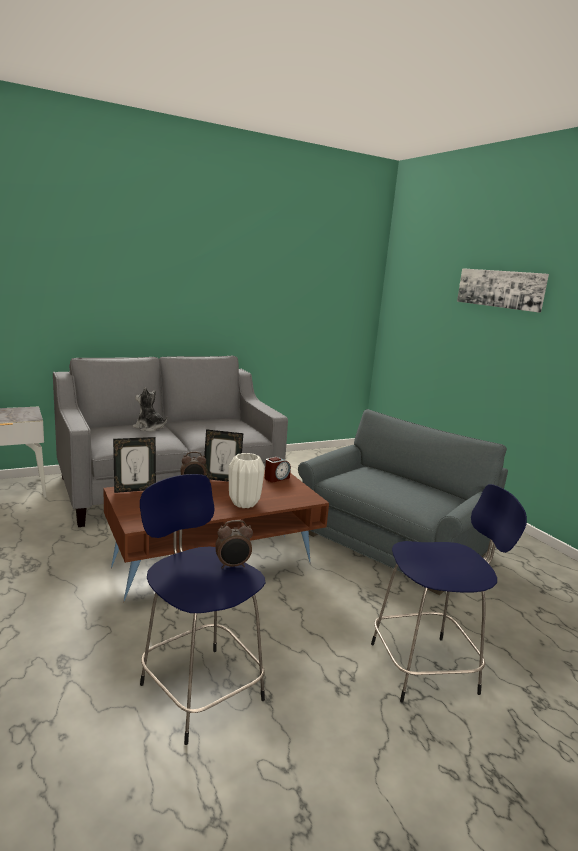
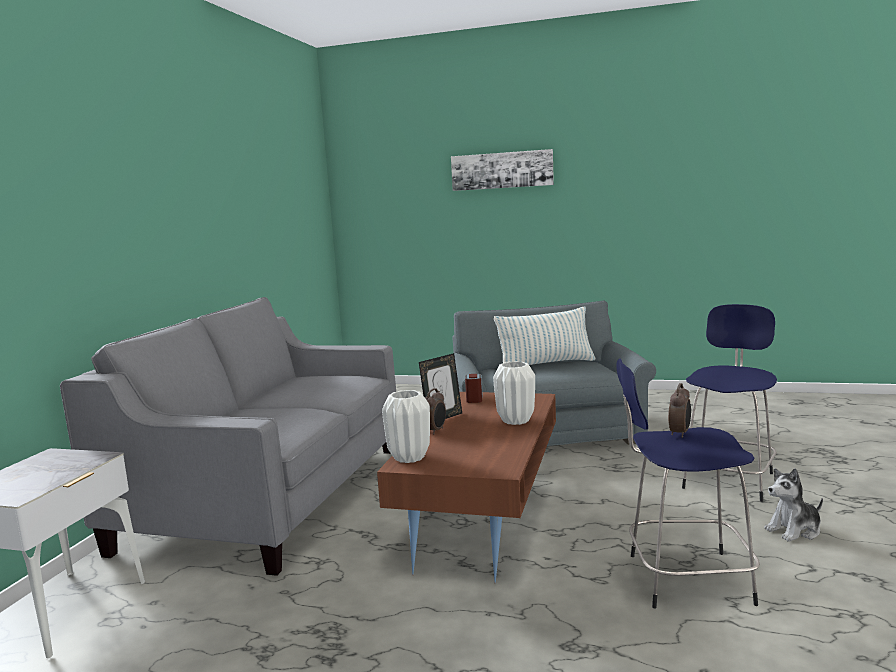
camera: 45 degrees left, 5 degrees down
(135, 489) = (409, 457): picture frame -> white vase
(149, 428) = (255, 412): plush toy -> plush toy (794, 530)
(408, 482) = (546, 364): none -> pillow

